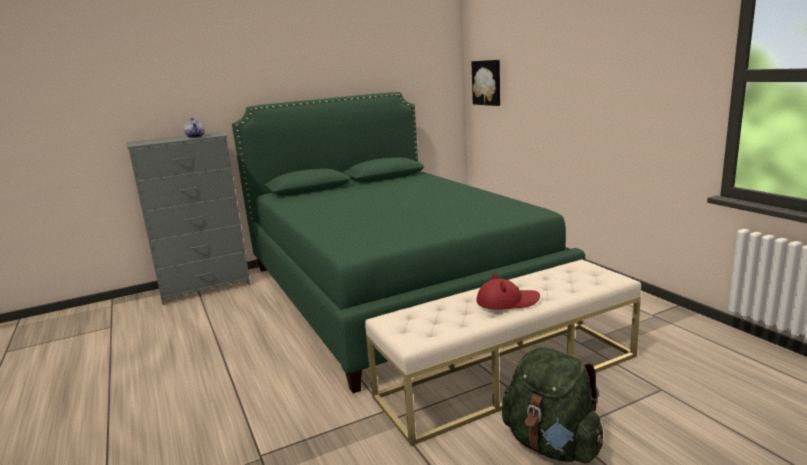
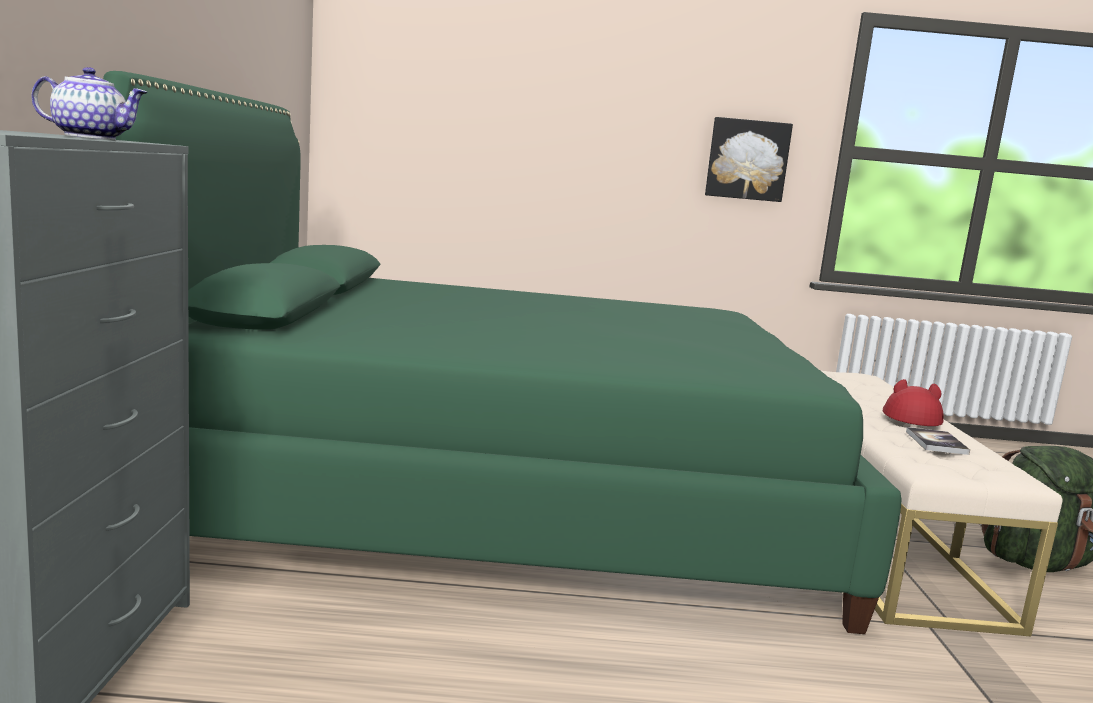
camera: 65 degrees left, 5 degrees down
(452, 314) = (936, 442): none -> book
(487, 82) = (389, 119): picture -> picture (747, 160)

